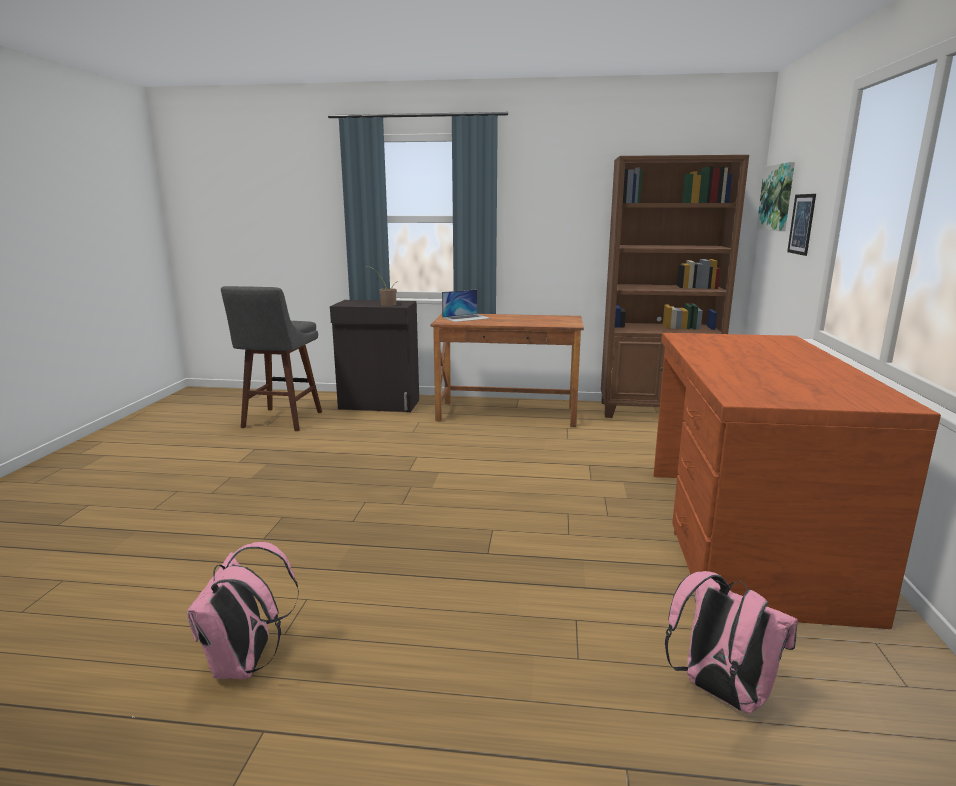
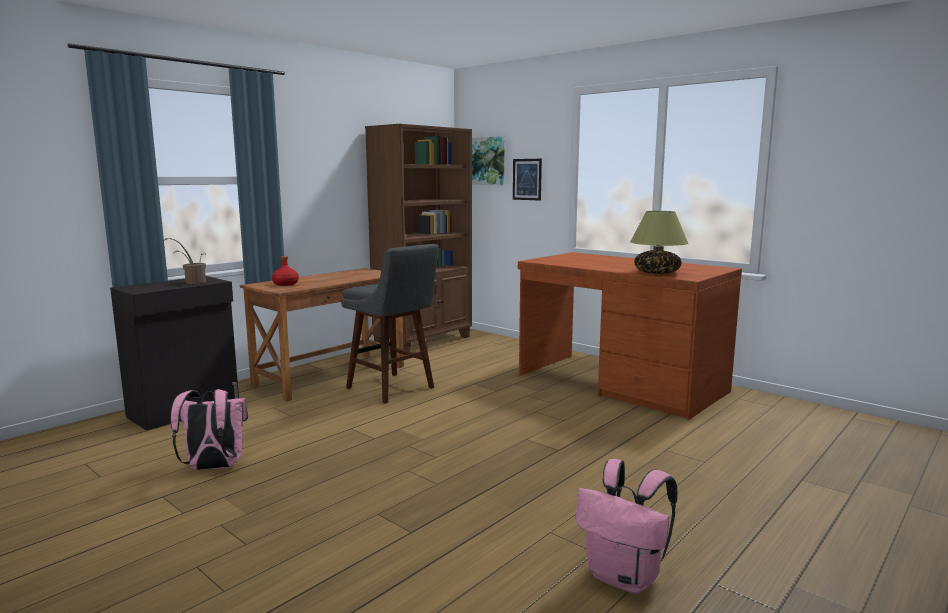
camera: 55 degrees left, 5 degrees down
(280, 421) = (105, 465): grey stool -> grey stool (393, 389)
(466, 318) = (285, 284): laptop -> red bottle
(720, 693) = (756, 440): pink backpack -> pink backpack (213, 468)
(738, 382) = (656, 273): none -> table lamp

